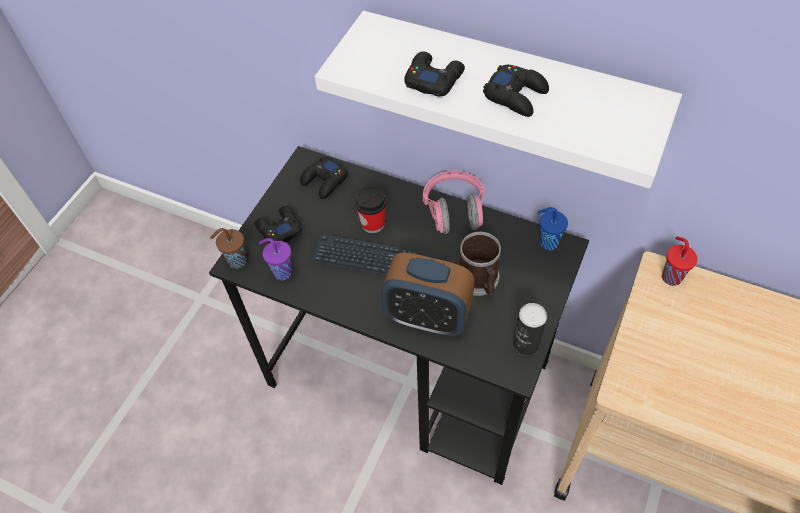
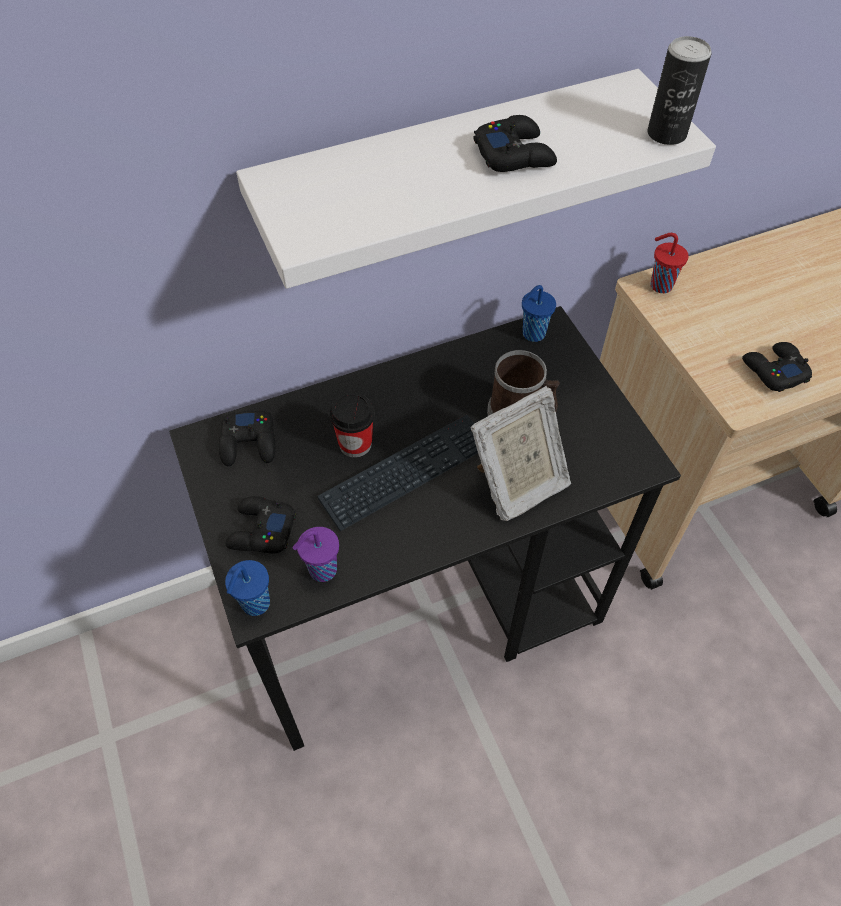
camera: 50 degrees left, 0 degrees up
(236, 261) = (254, 605): brown cup -> blue cup
(427, 317) = (517, 485): alarm clock -> picture frame
(433, 79) = (416, 189): black game controller -> black game controller (773, 370)
(454, 212) = (419, 371): pink headphones -> none
(526, 344) = (624, 434): can -> can (666, 134)

